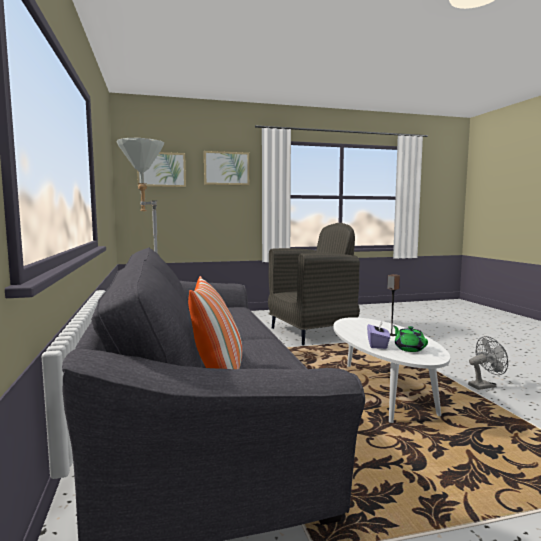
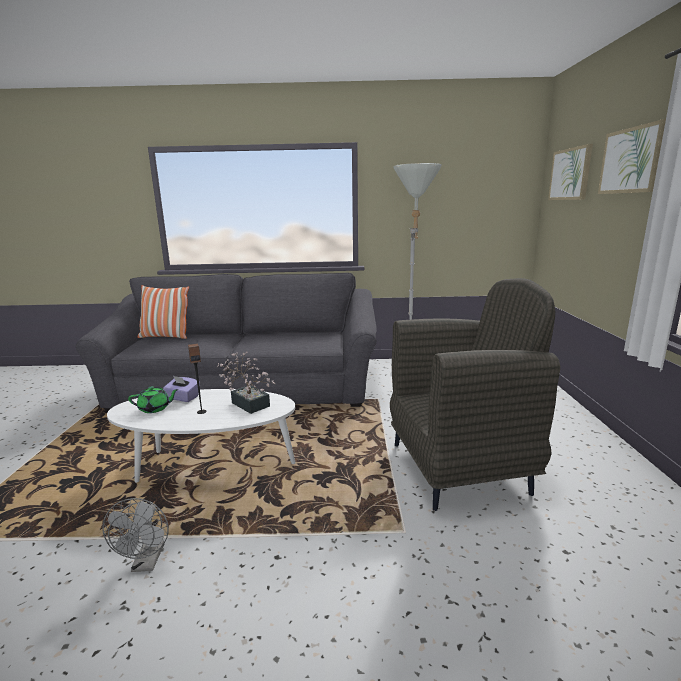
camera: 105 degrees right, 10 degrees up
(312, 332) = (460, 467): grey armchair -> grey armchair turned 90 degrees counterclockwise
(359, 326) = (248, 403): none -> potted plant

